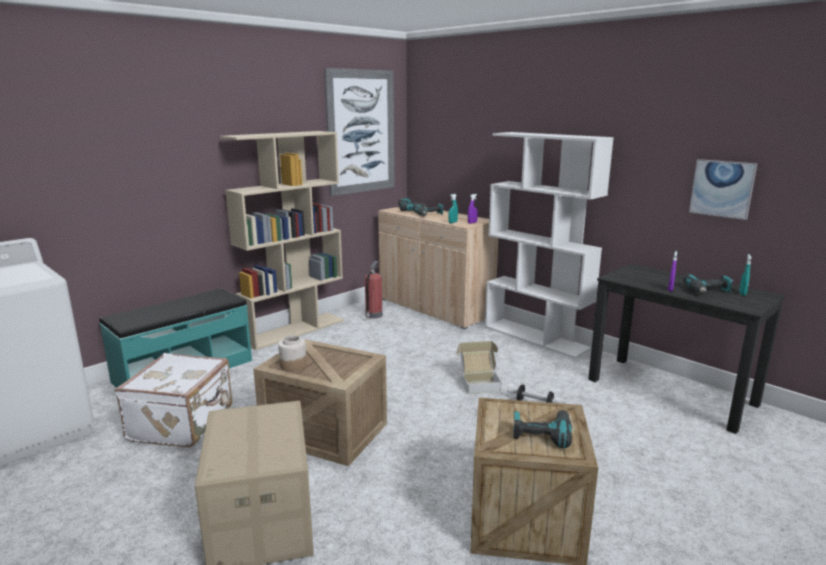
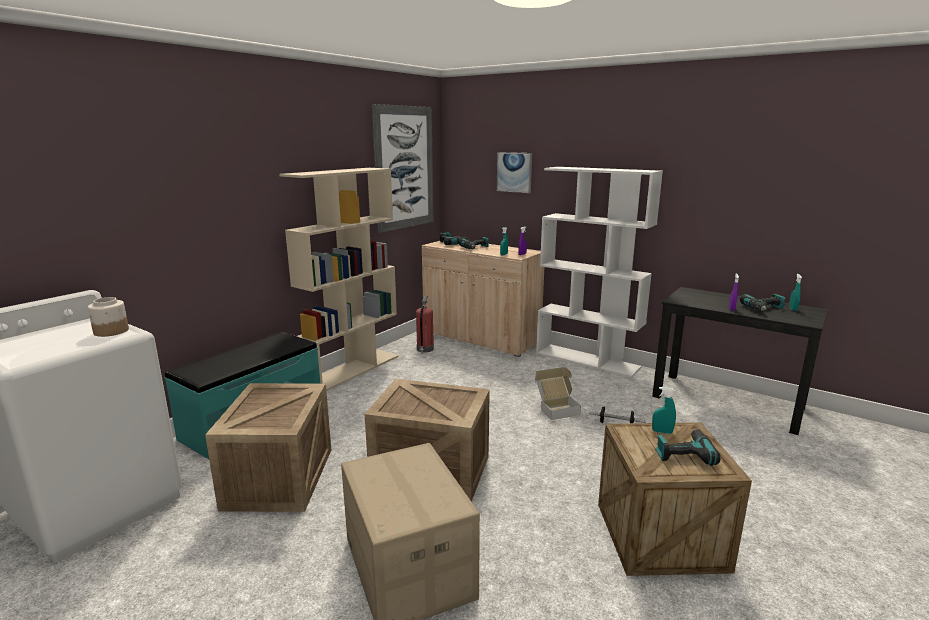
camera: 10 degrees left, 0 degrees up
(183, 423) = (279, 476): white suitcase -> crate
(293, 365) = (402, 407): jar -> jar (111, 331)
(533, 410) = (662, 432): none -> turquoise spray bottle
(722, 188) = (767, 216): picture -> picture (514, 172)

